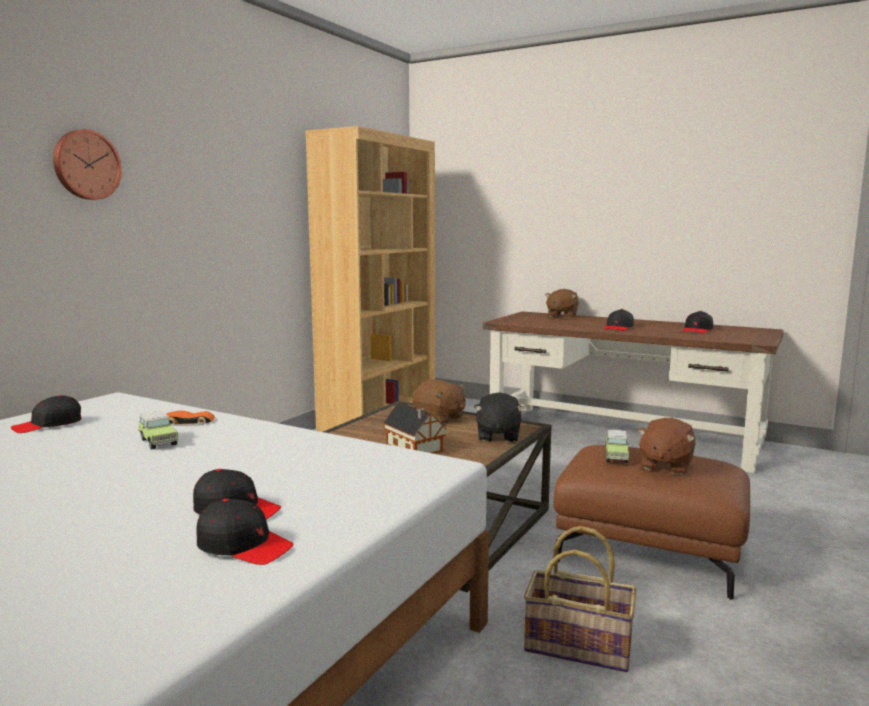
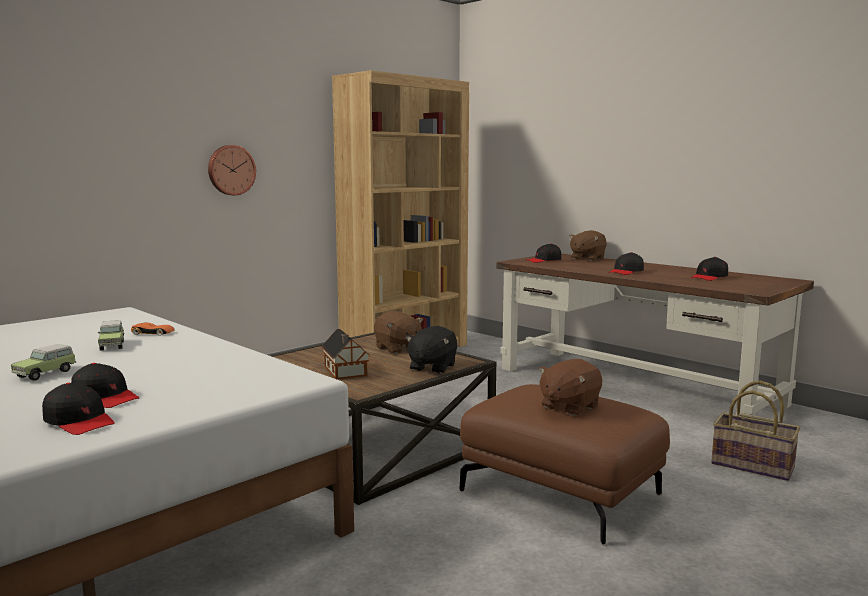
camera: 15 degrees right, 0 degrees up
(48, 425) = (51, 328): black cap -> black cap (544, 261)
(86, 165) = (108, 113): wall clock -> wall clock (231, 170)
(579, 645) = (419, 560): basket -> basket (753, 465)
(616, 456) = (530, 394): toy car -> toy car (47, 373)

